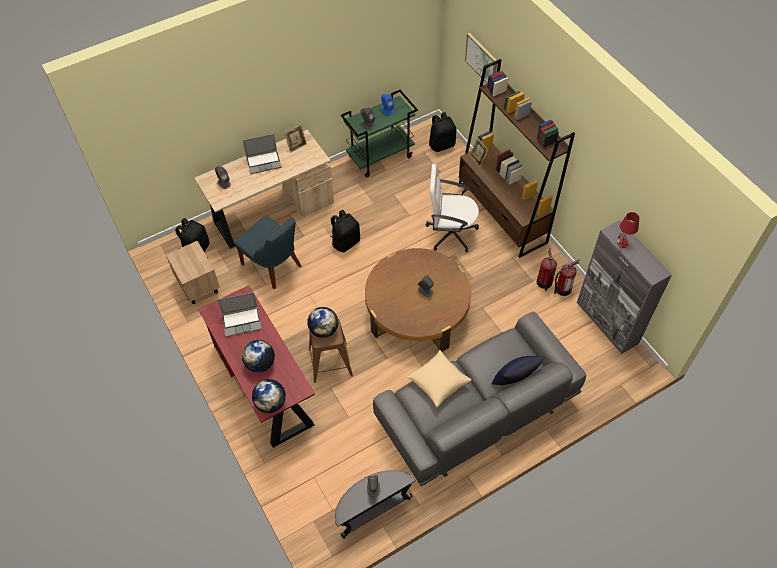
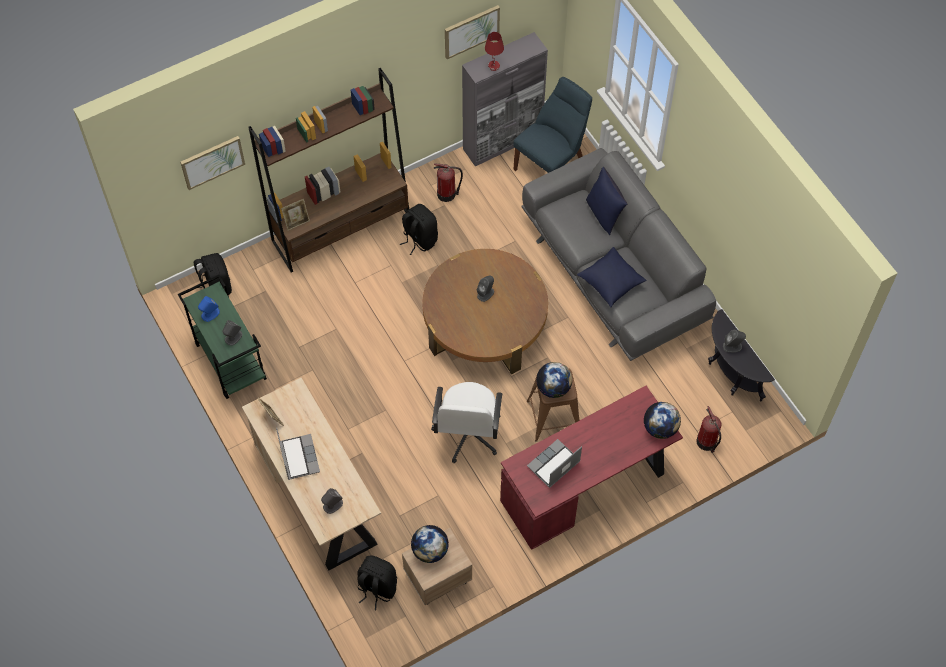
camera: 90 degrees left, 5 degrees up
(242, 321) = (553, 465): laptop -> laptop turned 120 degrees counterclockwise
(260, 363) = (610, 442): globe -> globe (430, 551)
(273, 266) = (410, 487): blue chair -> blue chair (552, 164)
(345, 242) = (375, 403): black backpack -> black backpack (419, 239)
(438, 382) = (610, 282): beige pillow -> blue pillow
(450, 233) = (368, 285): white office chair -> white office chair (467, 434)
(562, 289) = (457, 178): fire extinguisher -> fire extinguisher (707, 442)
(638, 202) = (471, 31): none -> picture

